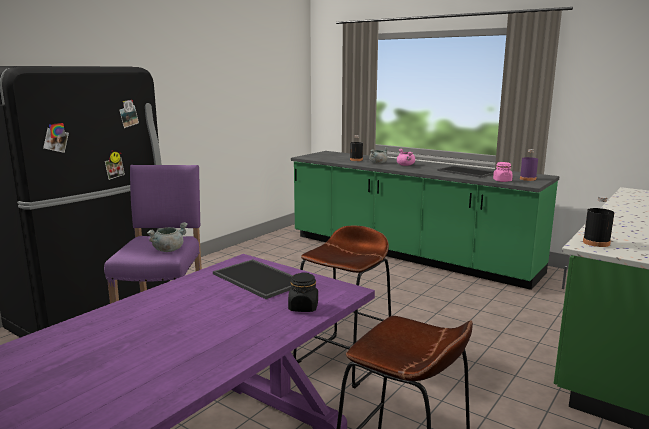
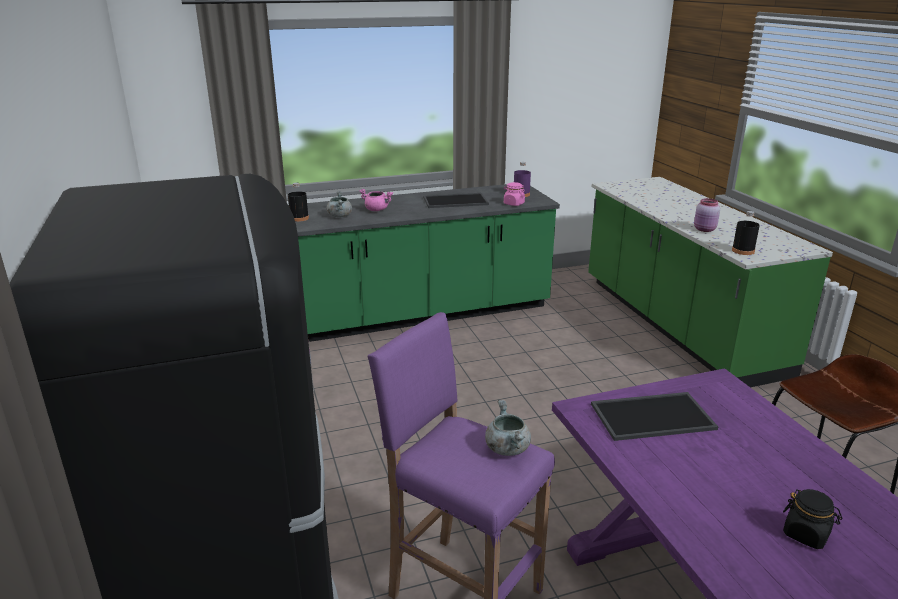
camera: 55 degrees left, 10 degrees up
(303, 307) = (752, 416): black jar -> black jar (806, 534)
(344, 360) = (587, 460): brown stool -> none
(614, 226) = (705, 230): none -> pink jar

